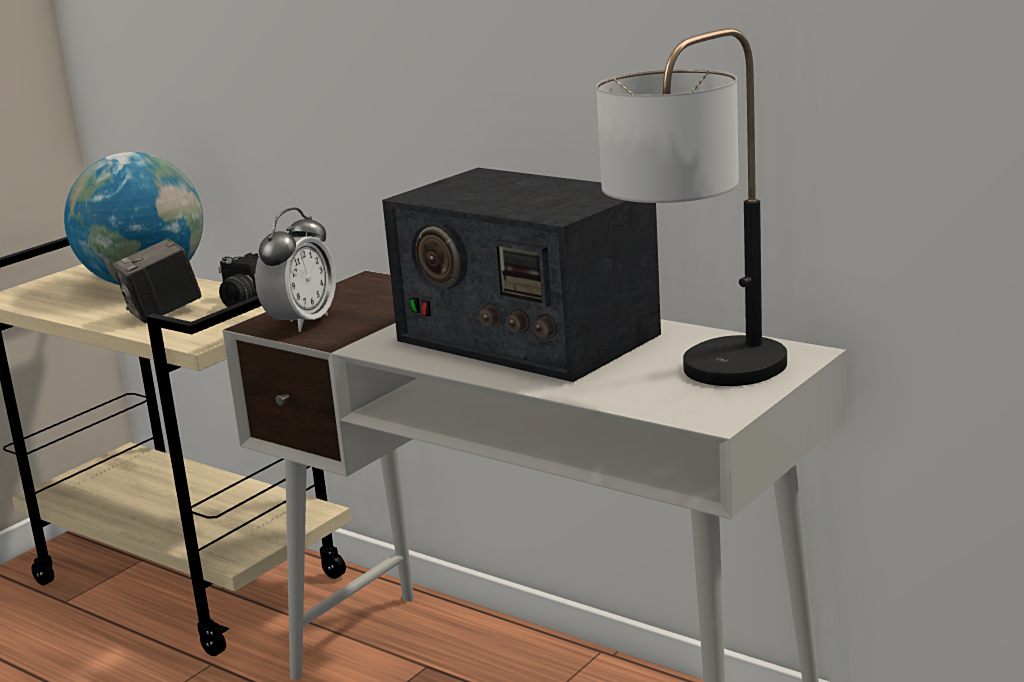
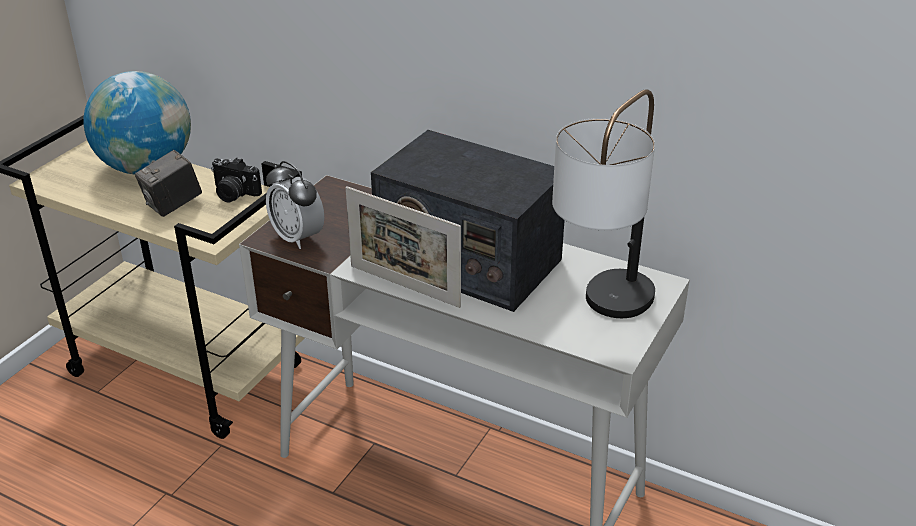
camera: 10 degrees left, 15 degrees up
(302, 322) = (297, 238): alarm clock -> alarm clock turned 120 degrees clockwise
(427, 361) = (404, 286): none -> picture frame

